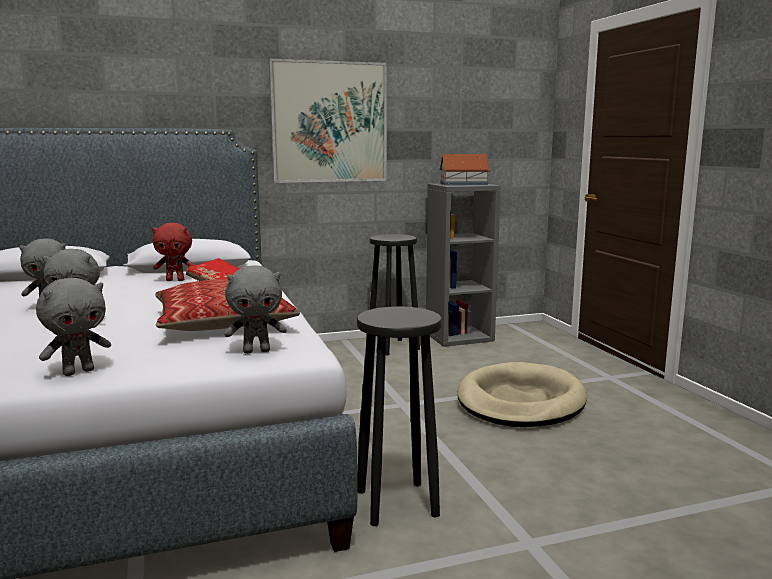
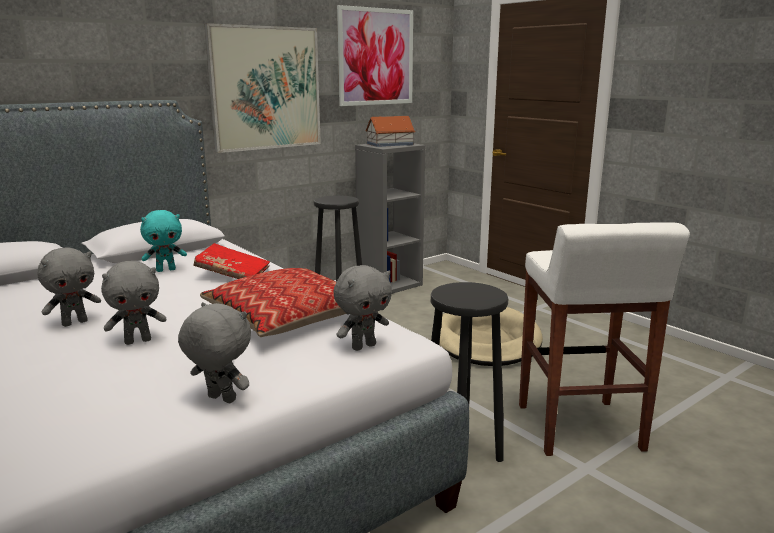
camera: 20 degrees left, 5 degrees up
(78, 372) = (220, 399): grey plush toy -> grey plush toy turned 90 degrees counterclockwise
(175, 280) = (166, 270): red plush toy -> turquoise plush toy
(457, 93) = (376, 57): none -> picture
(556, 503) = (579, 429): none -> white stool

